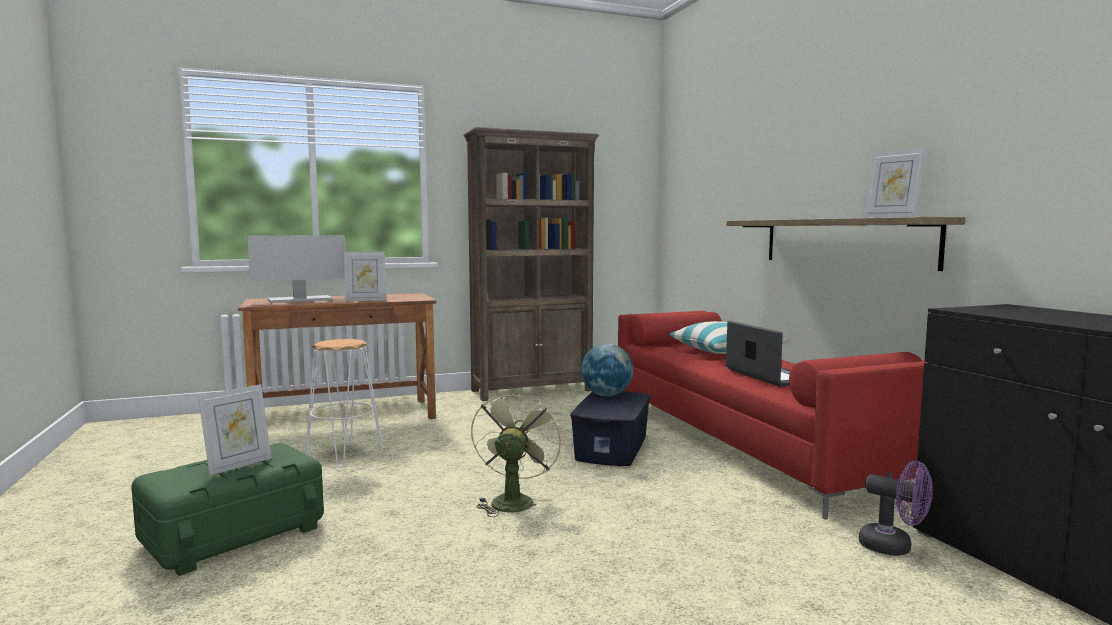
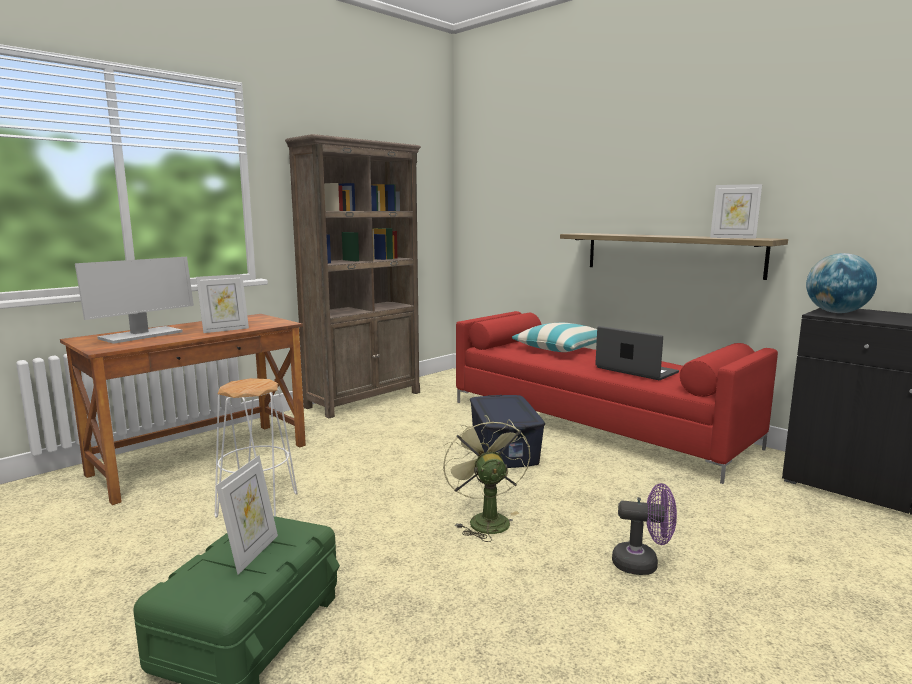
camera: 25 degrees left, 5 degrees up
(606, 395) = (489, 401): globe -> globe (836, 312)
(894, 547) = (786, 497): purple fan -> purple fan (643, 564)

